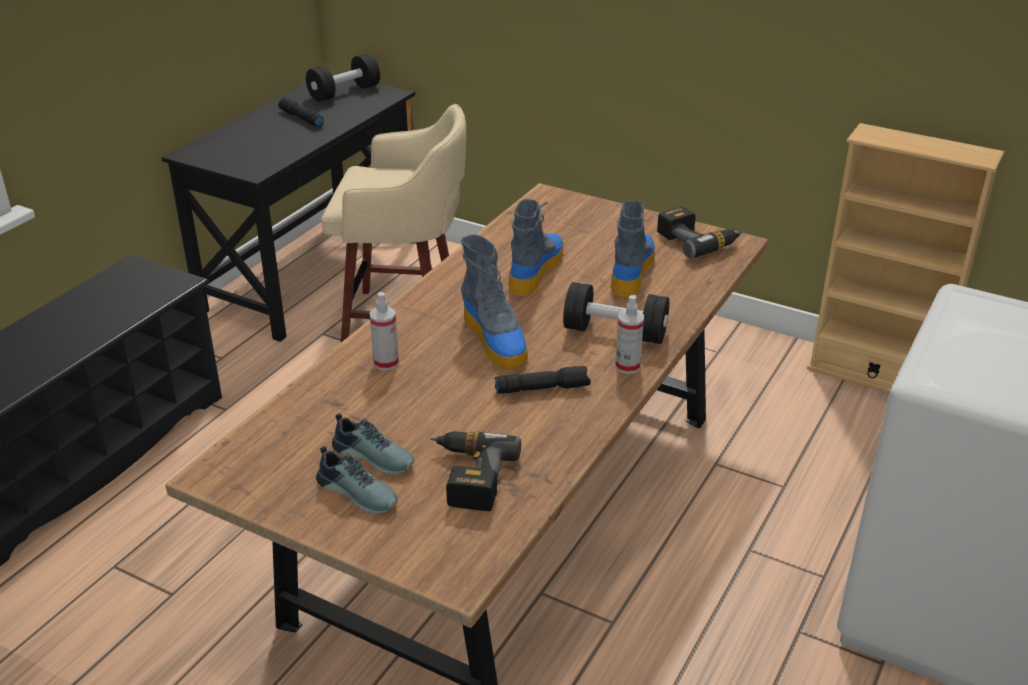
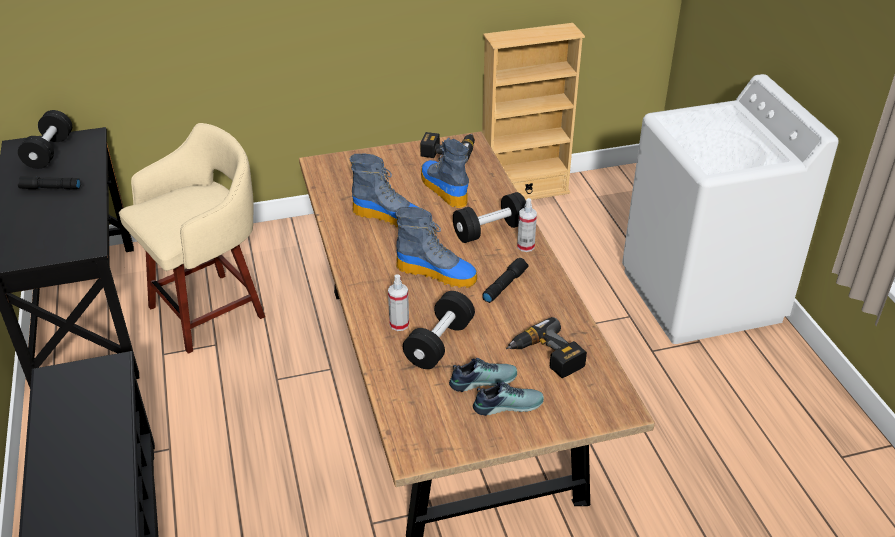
camera: 45 degrees left, 5 degrees up
(392, 400) = (439, 343): none -> black dumbbell
(535, 270) = (390, 217): boot -> boot turned 135 degrees clockwise

